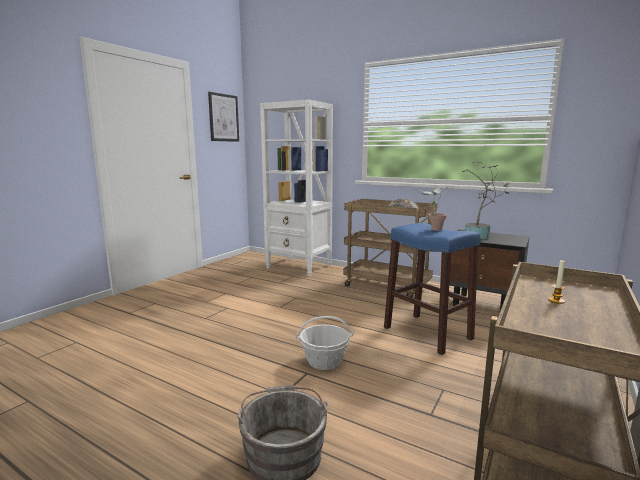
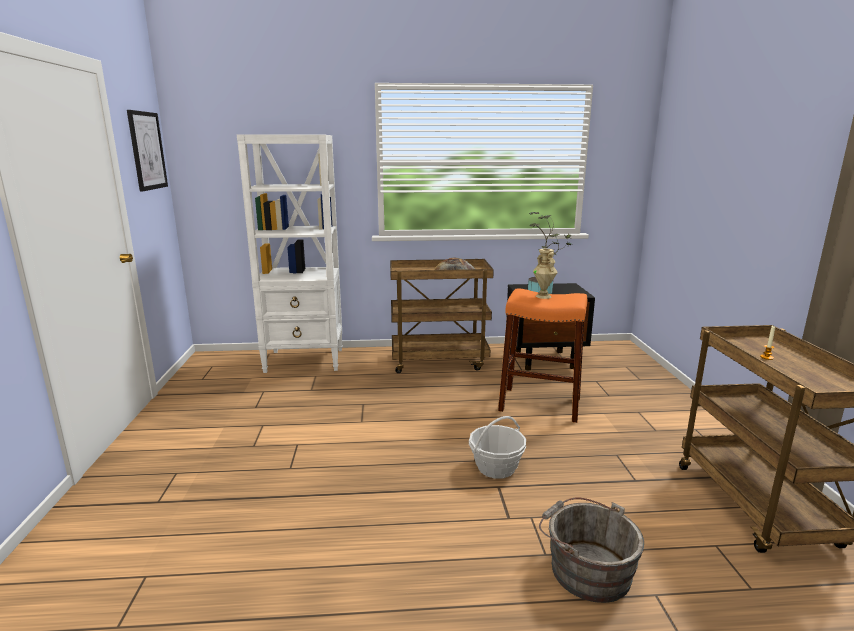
camera: 35 degrees left, 5 degrees up
(427, 333) = (540, 404): blue stool -> orange stool
(432, 229) = (543, 296): potted plant -> beige vase

